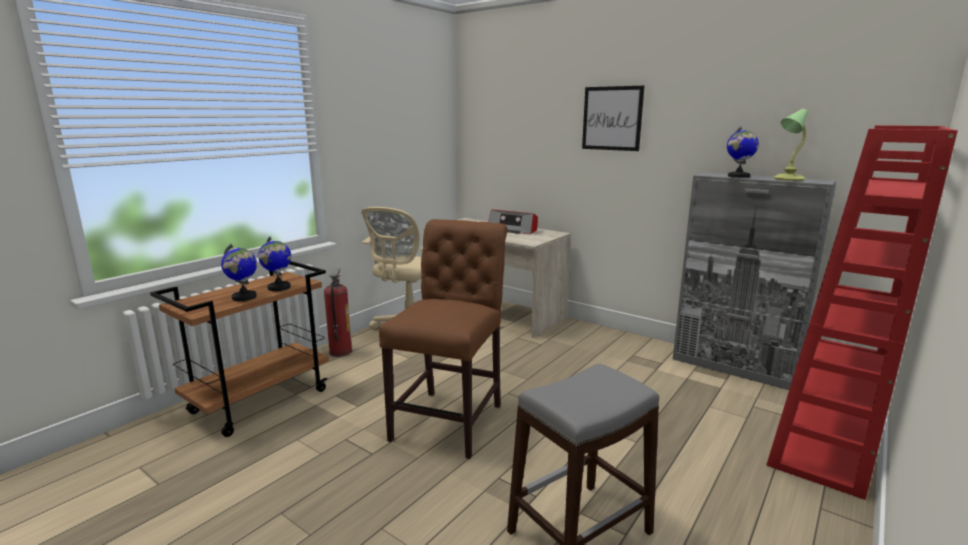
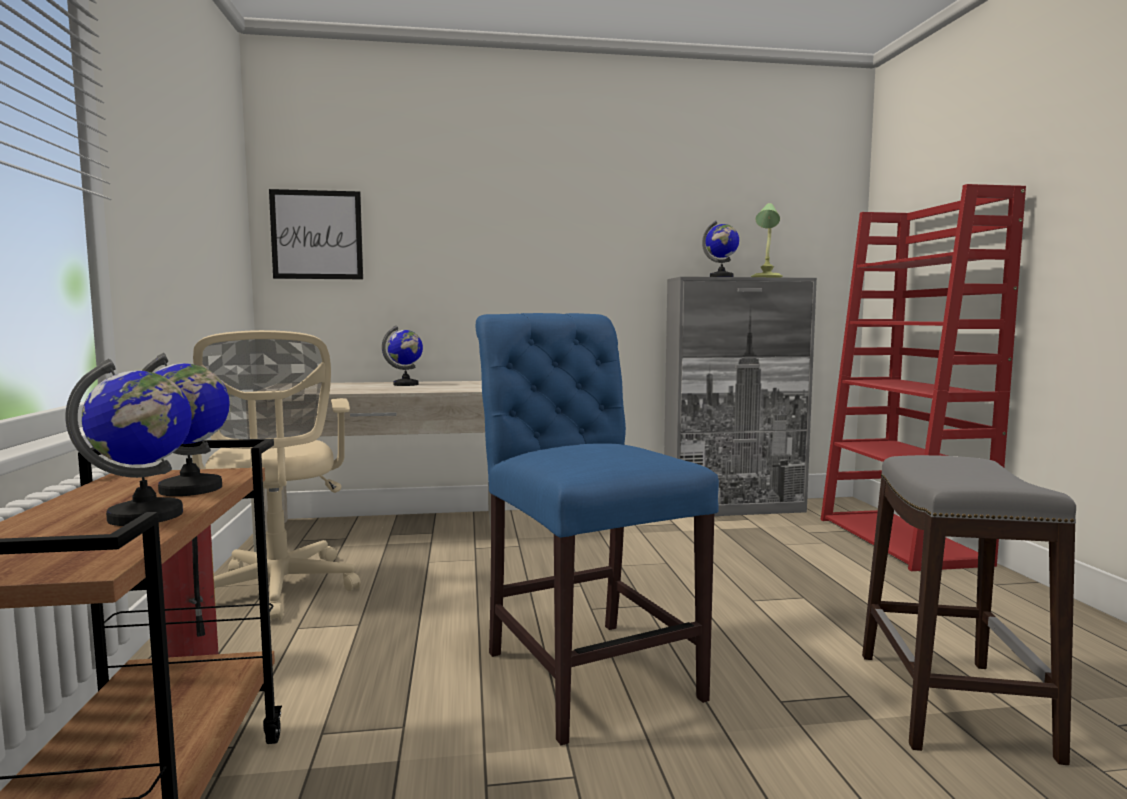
camera: 45 degrees left, 10 degrees down
(451, 418) = (586, 668): brown chair -> blue chair
(513, 230) = (406, 384): radio -> globe
(612, 118) = (540, 214): picture -> picture (317, 235)

